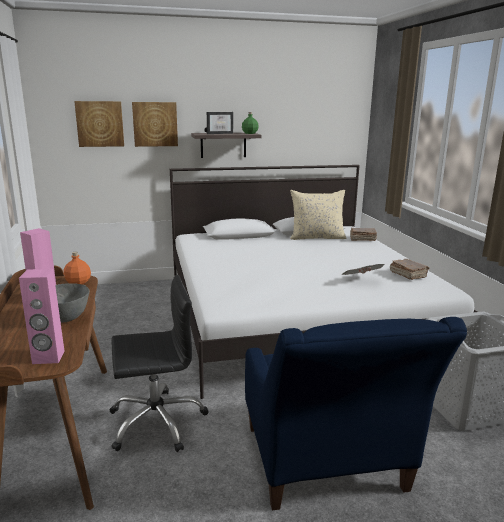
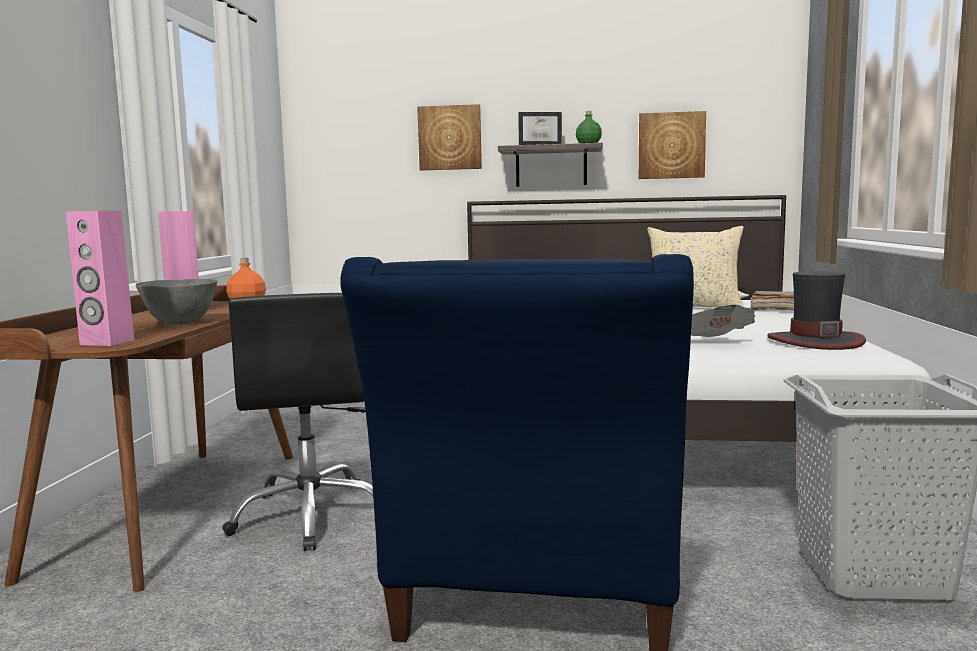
camera: 20 degrees right, 10 degrees down
(100, 124) = (374, 140): picture -> picture (671, 145)
(156, 421) = (311, 515): black office chair -> black office chair turned 75 degrees clockwise
(407, 275) = (814, 341): brown book -> hat

